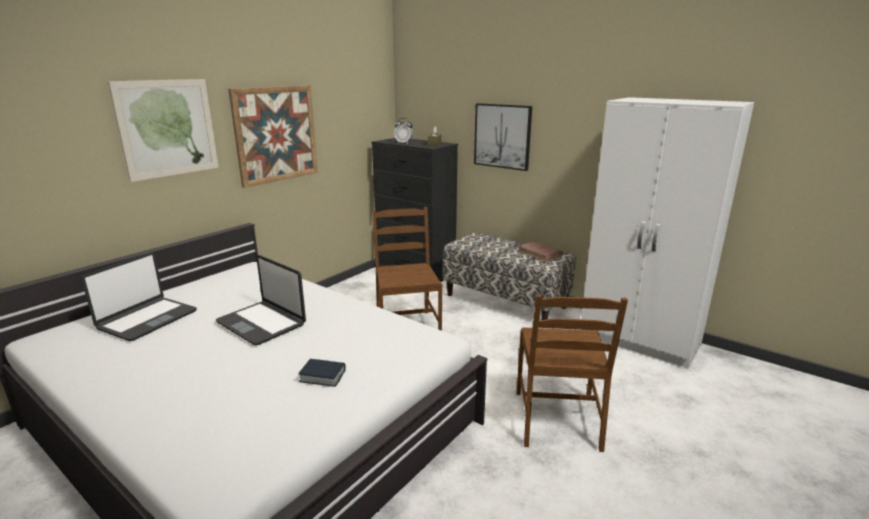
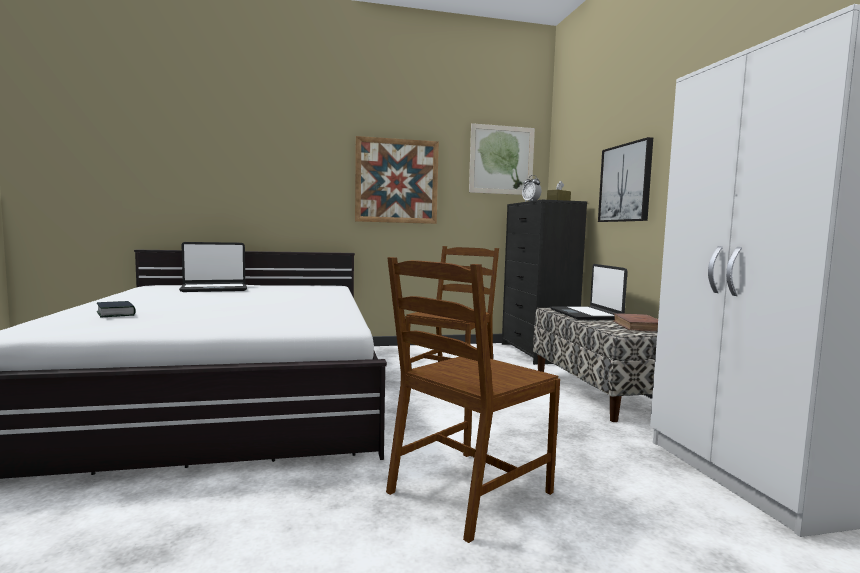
camera: 40 degrees right, 15 degrees down
(168, 128) = (298, 161): picture -> picture (501, 160)
(262, 323) = (260, 299): laptop -> laptop (586, 314)
(322, 376) = (213, 318): book -> book (116, 314)

